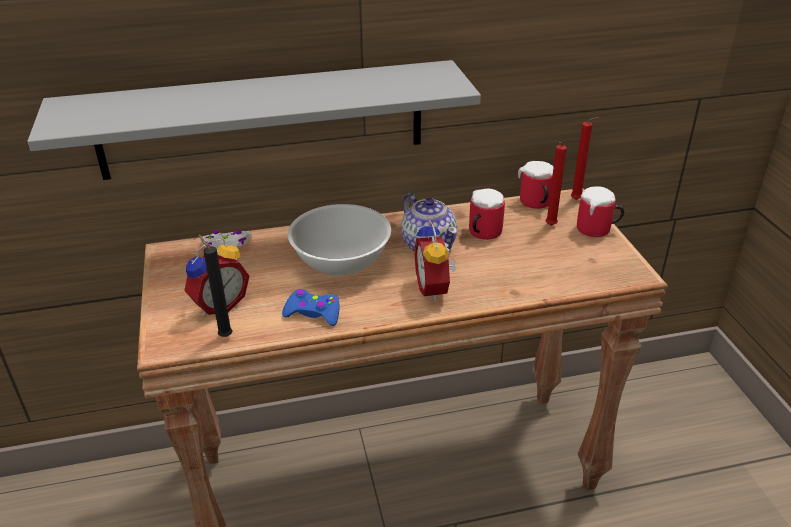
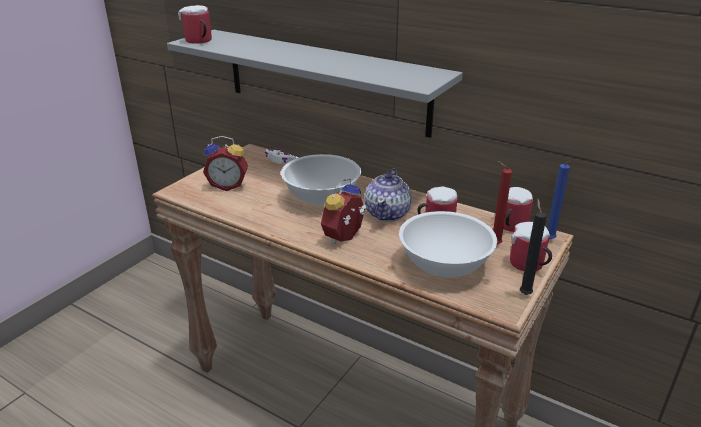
camera: 45 degrees right, 5 degrees down
(76, 122) = (199, 41): none -> mug
(224, 335) = (206, 200): black candle -> black candle (524, 293)
(313, 313) = (261, 213): blue game controller -> none
(545, 264) = (444, 264): none -> white bowl
(577, 200) = (550, 240): red candle -> blue candle

